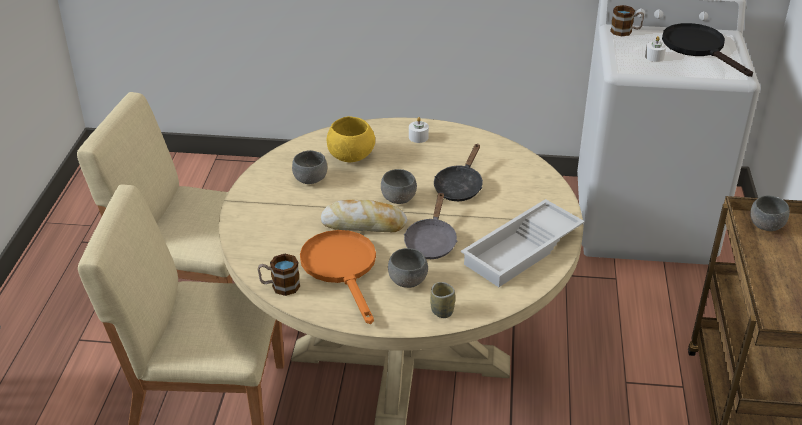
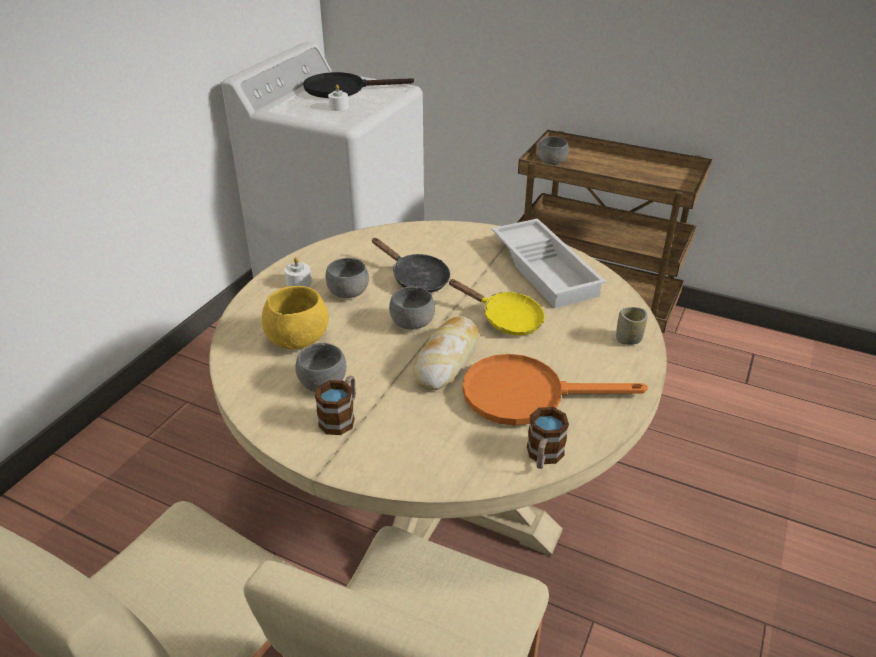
camera: 70 degrees left, 0 degrees up
(408, 281) = (569, 350): grey bowl -> grey bowl (348, 293)
(431, 242) = (506, 319): grey frying pan -> yellow frying pan
(625, 31) = (280, 107): mug -> mug (341, 417)

